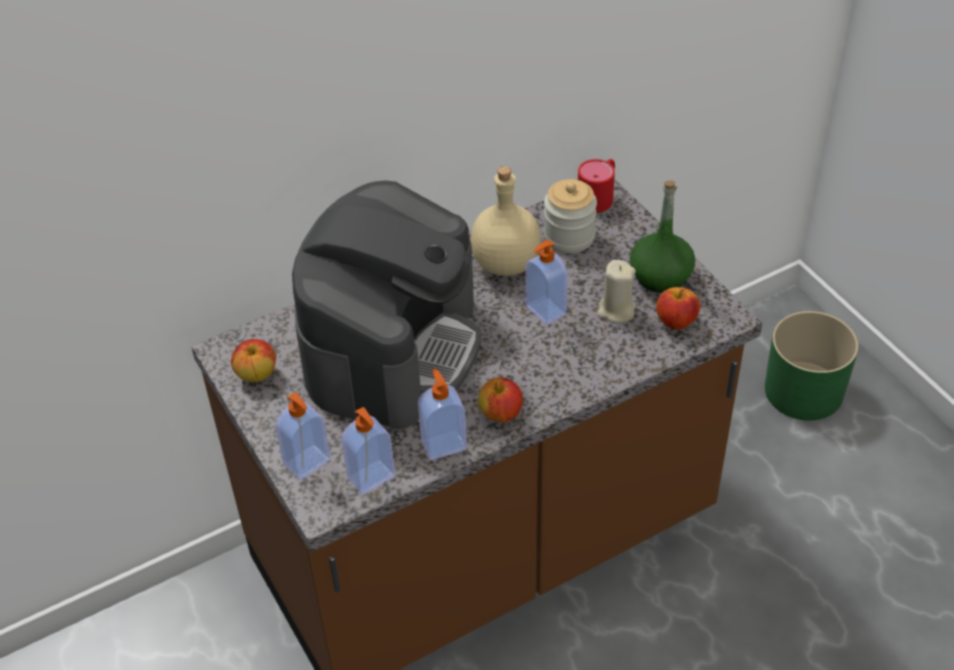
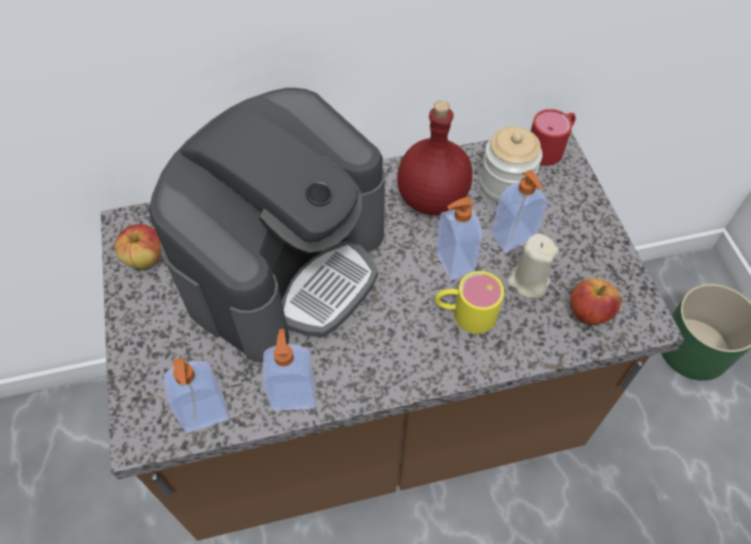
camera: 15 degrees right, 10 degrees up
(308, 463) = (150, 376): soap dispenser -> soap dispenser (514, 238)
(501, 414) = (366, 374): apple -> none
(504, 263) = (431, 198): beige bottle -> red bottle
(569, 348) = (464, 313): none -> yellow mug
(660, 276) = (587, 254): green bottle -> none

